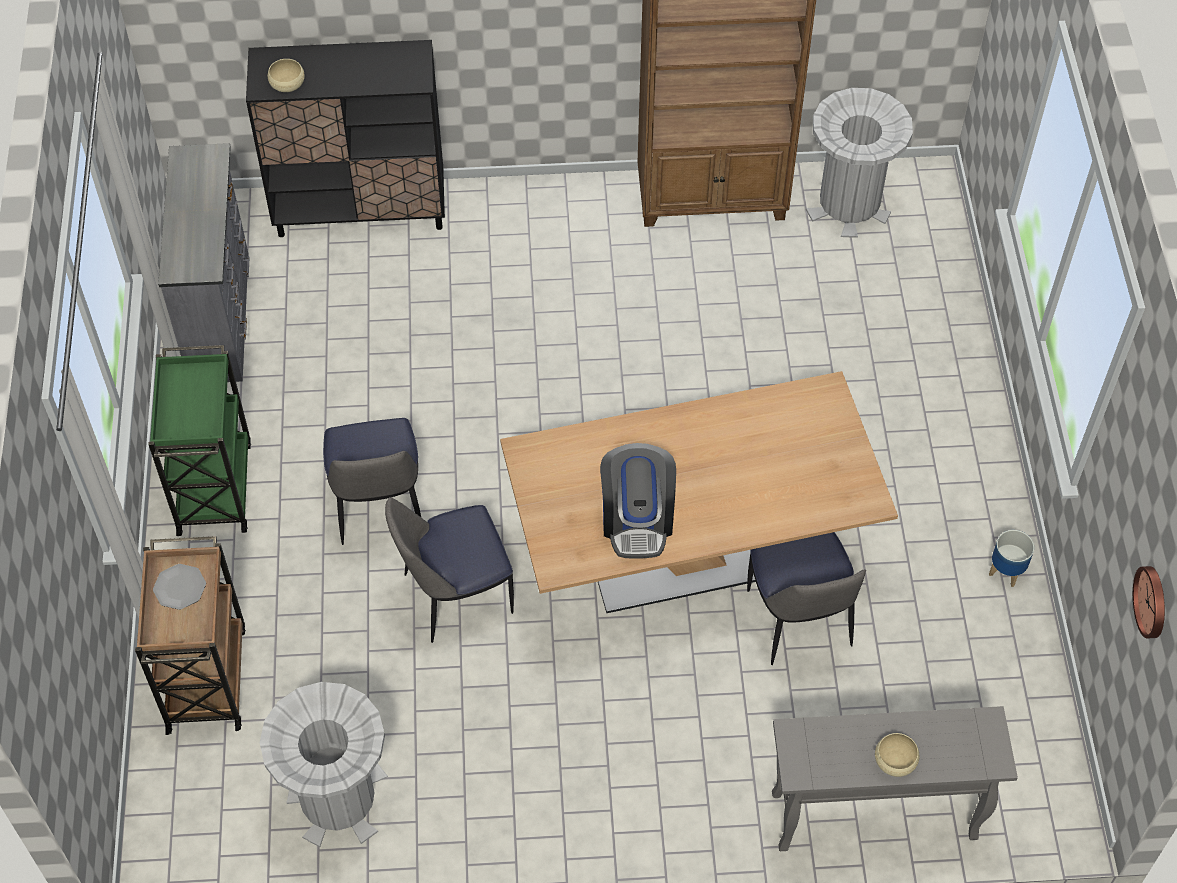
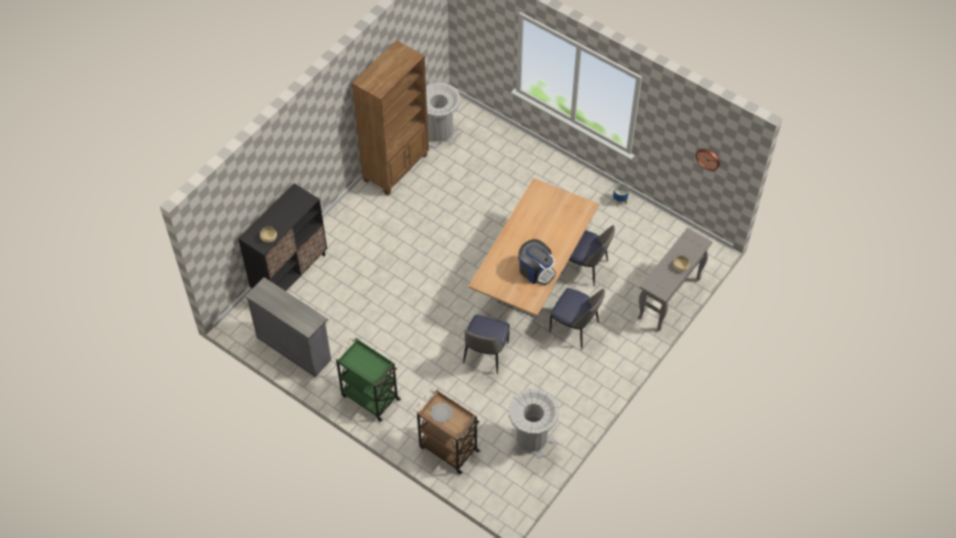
camera: 50 degrees left, 0 degrees up
(378, 507) = (428, 353): chair -> chair (575, 328)

